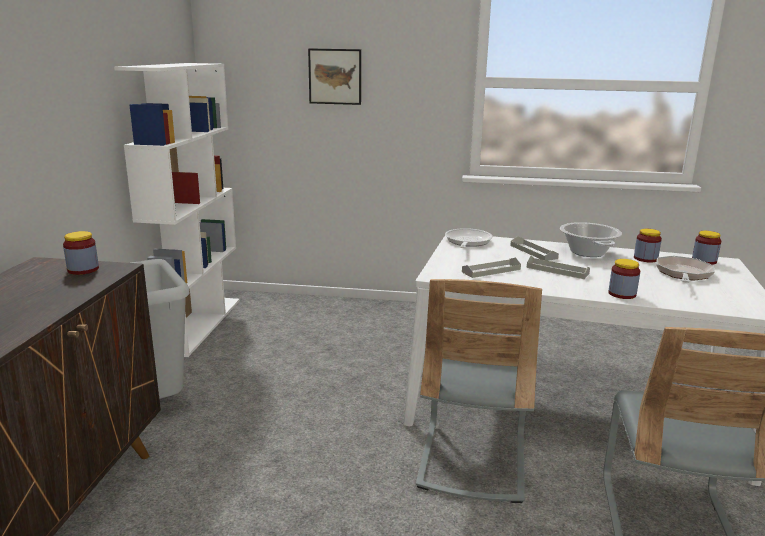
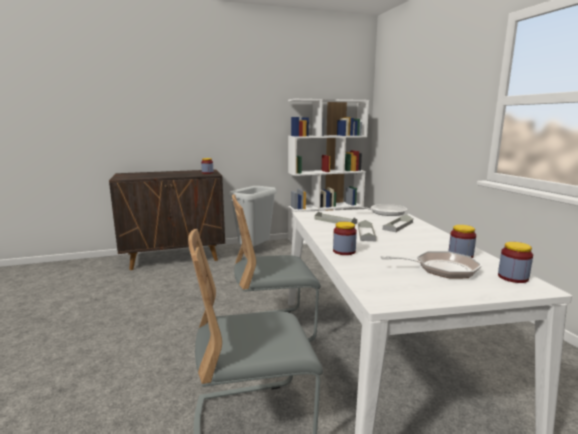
camera: 65 degrees right, 5 degrees down
(335, 76) = (421, 104): picture -> none
(587, 252) = (432, 238): cooking pot -> none

